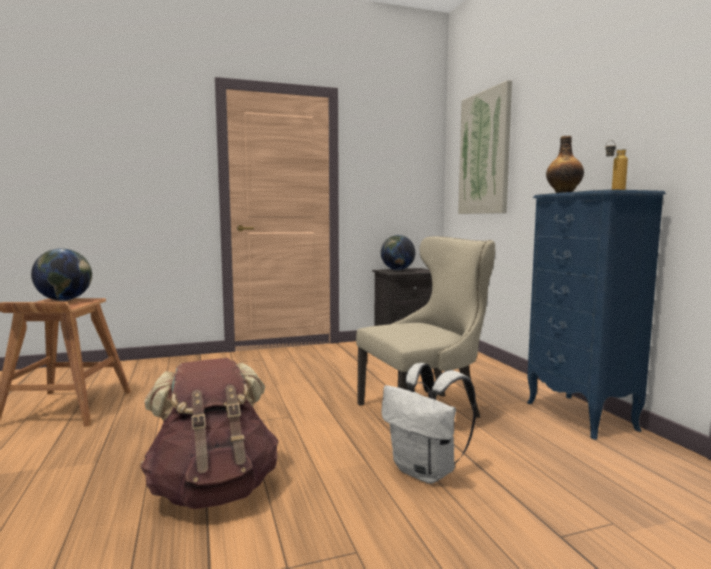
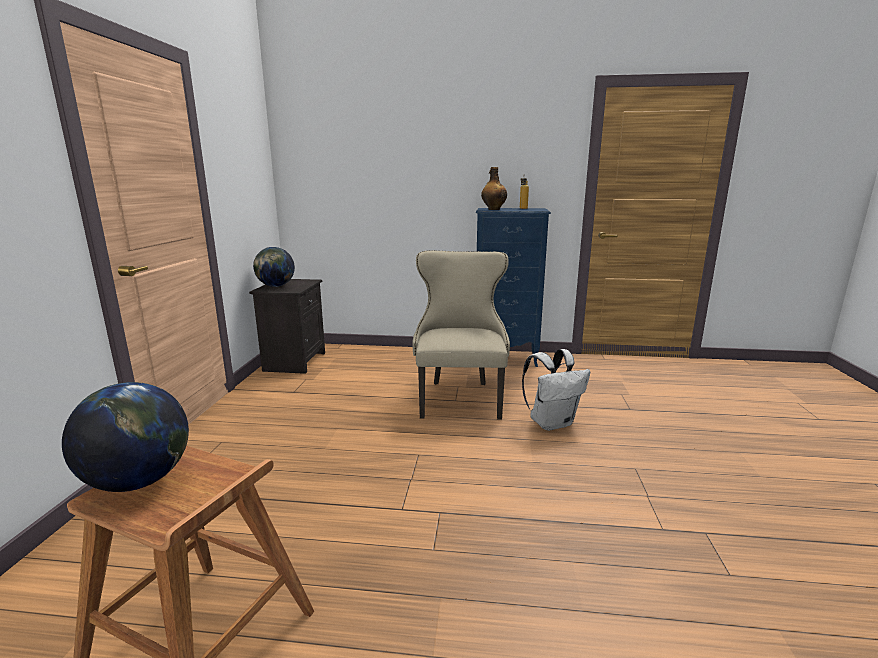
camera: 65 degrees left, 10 degrees up
(214, 490) = (540, 515): brown backpack -> none
(484, 153) = (348, 158): picture -> none

